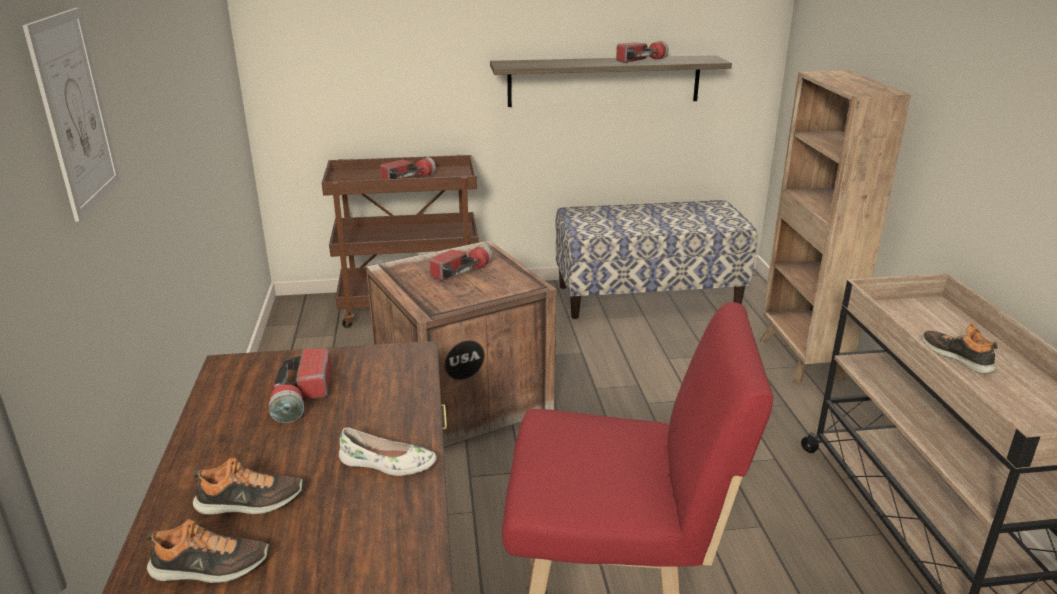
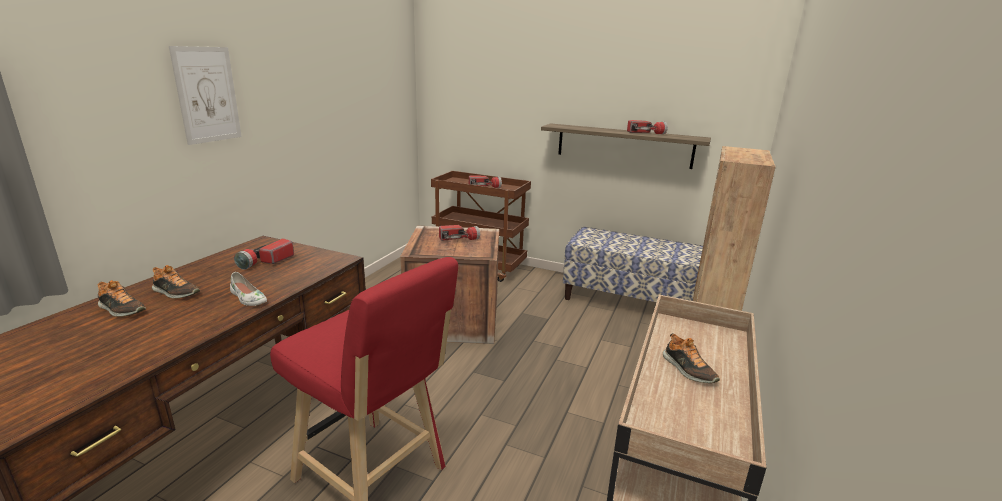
camera: 30 degrees right, 5 degrees down
(958, 357) = (687, 370): shoe -> shoe turned 150 degrees clockwise

